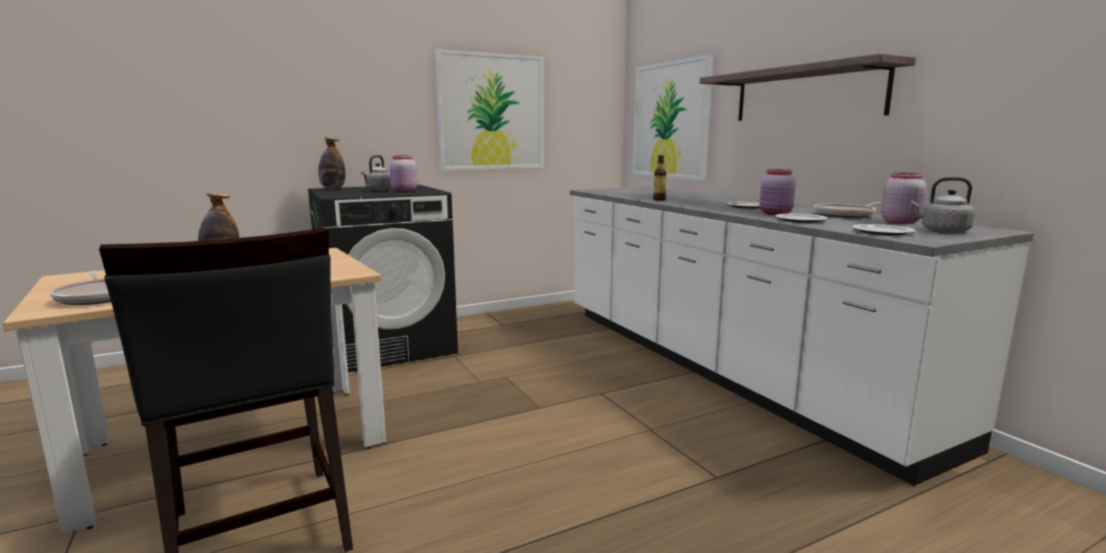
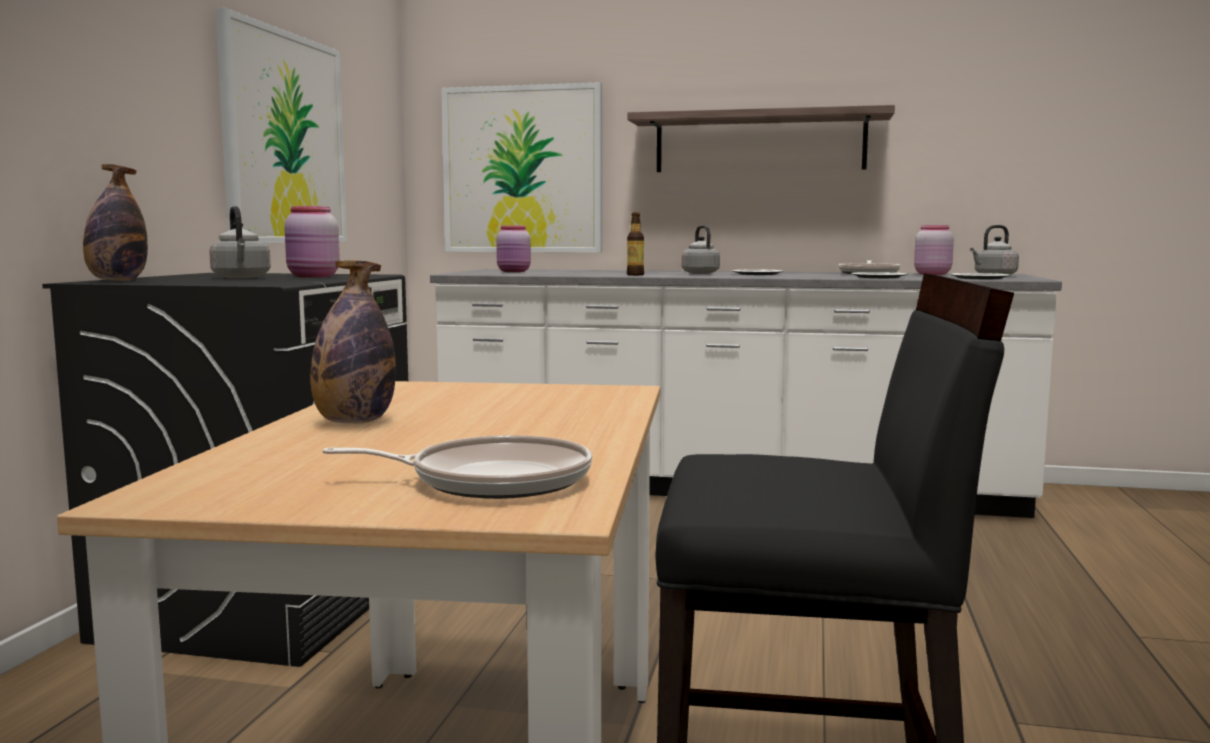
camera: 50 degrees left, 5 degrees down
(717, 202) = (699, 273): none -> grey kettle
(775, 213) = (823, 276): pink jar -> pink jar (514, 271)

